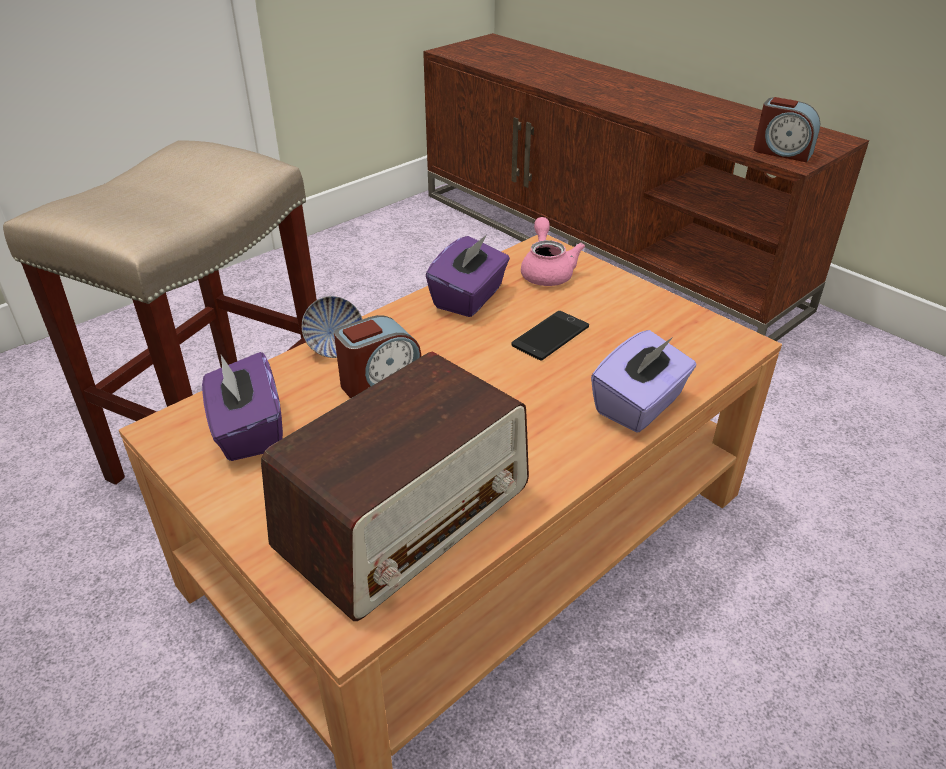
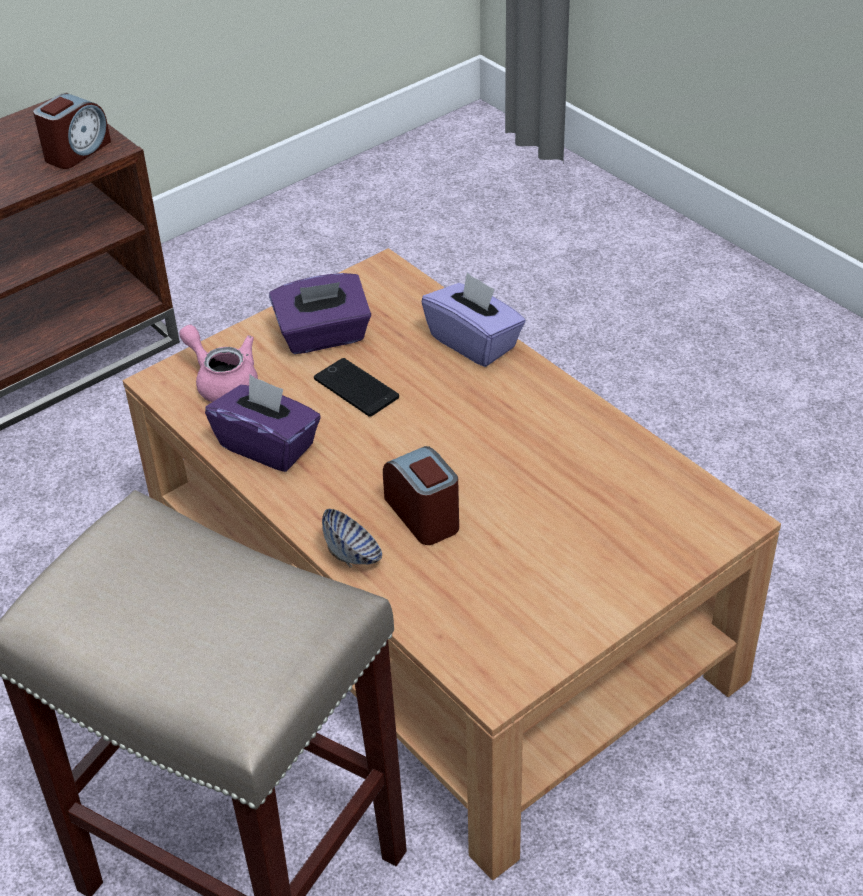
camera: 85 degrees left, 5 degrees up
(248, 431) = (500, 613): purple tissue box -> purple tissue box (323, 336)
(406, 516) = (618, 490): radio -> none
(547, 271) = (223, 382): pink teapot -> pink teapot turned 45 degrees clockwise

